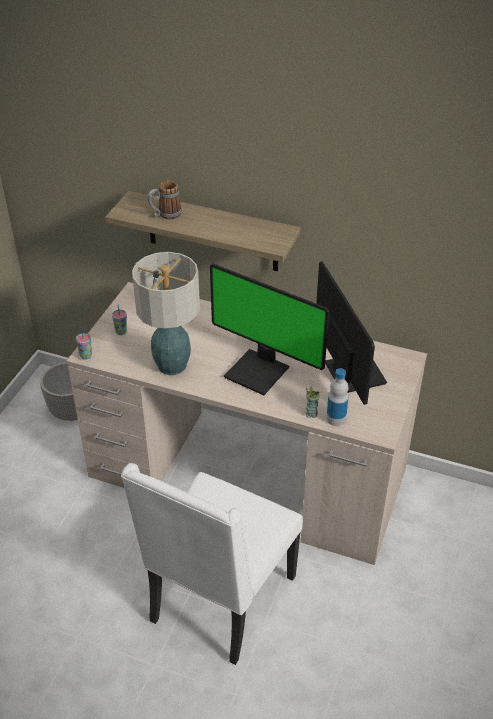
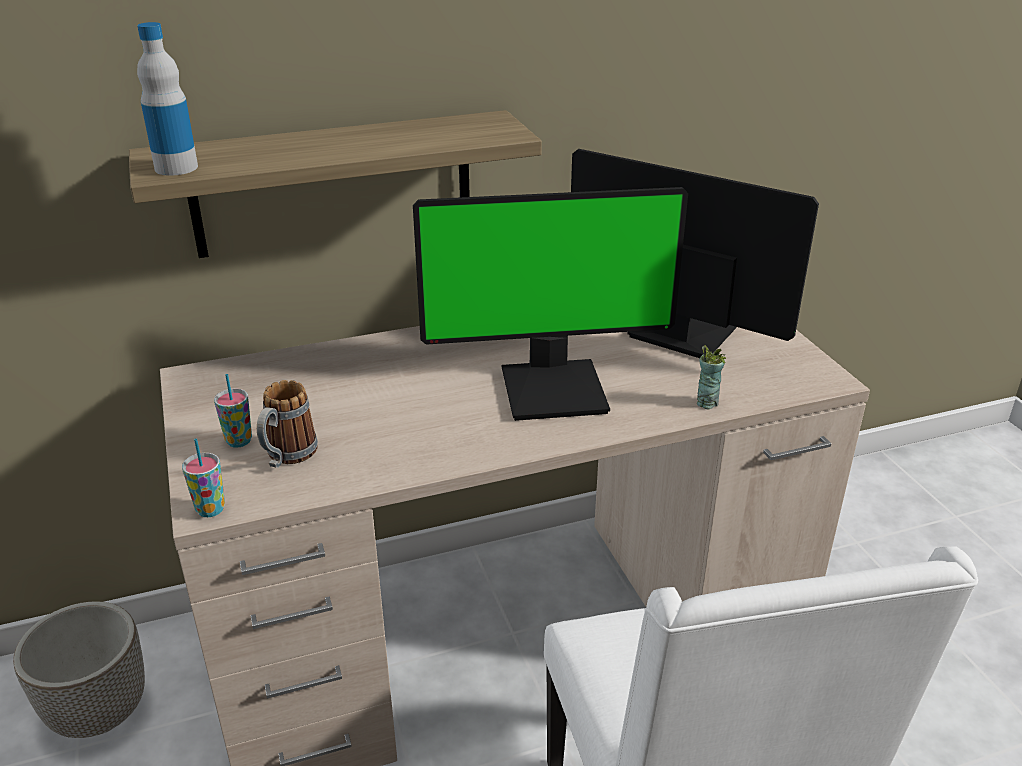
camera: 40 degrees left, 10 degrees down
(165, 215) = (256, 154): mug -> mug (287, 457)
(171, 365) = (401, 446): table lamp -> none
(336, 419) = (747, 392): bottle -> bottle (176, 168)

